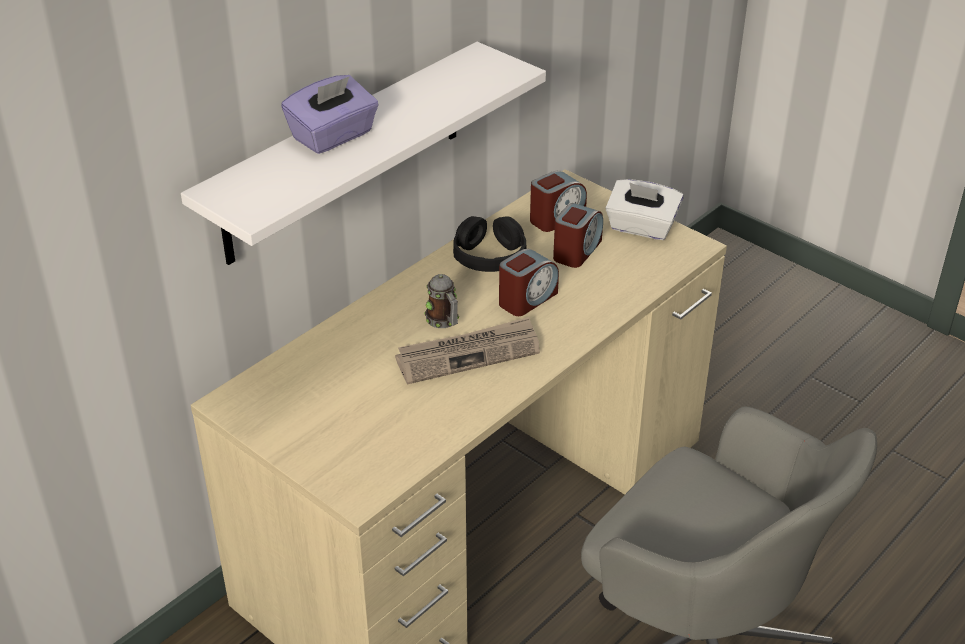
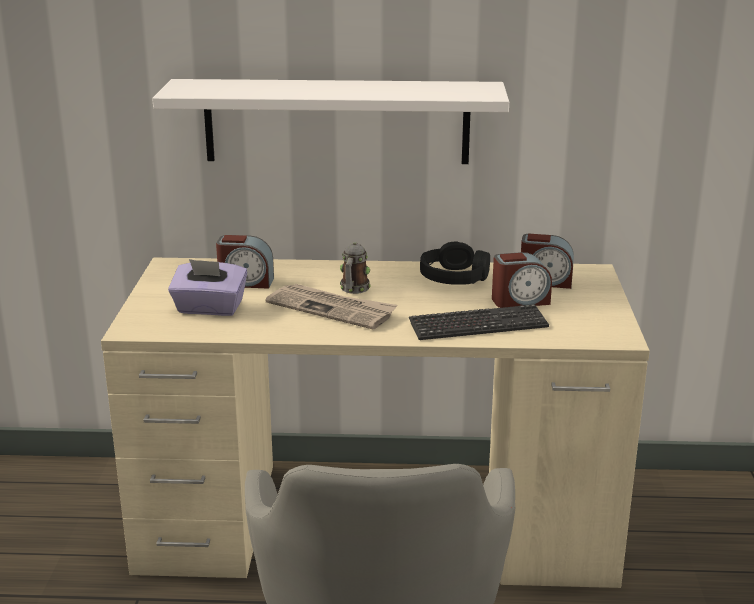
camera: 50 degrees right, 15 degrees down
(333, 136) = (299, 85): purple tissue box -> purple tissue box (209, 309)
(527, 299) = (429, 305): alarm clock -> alarm clock (245, 282)
(595, 296) = (478, 325): none -> keyboard
(641, 227) = (599, 312): white tissue box -> none

